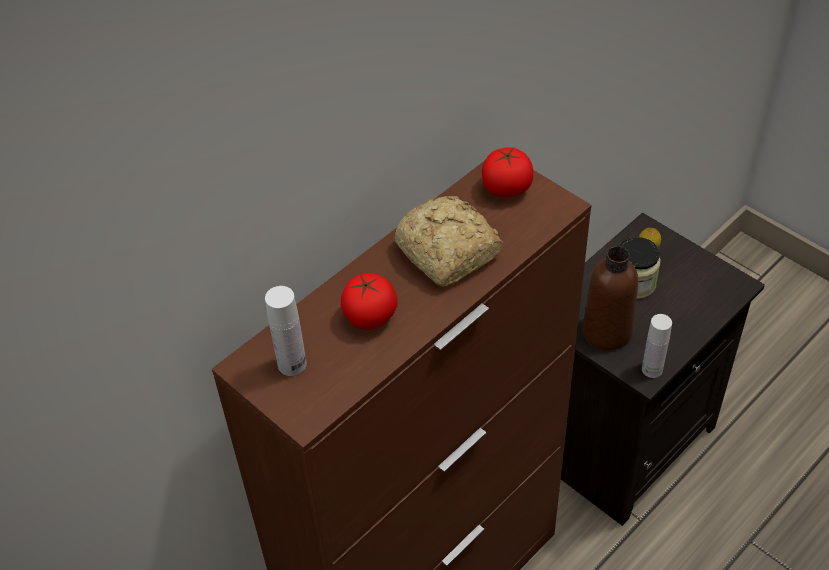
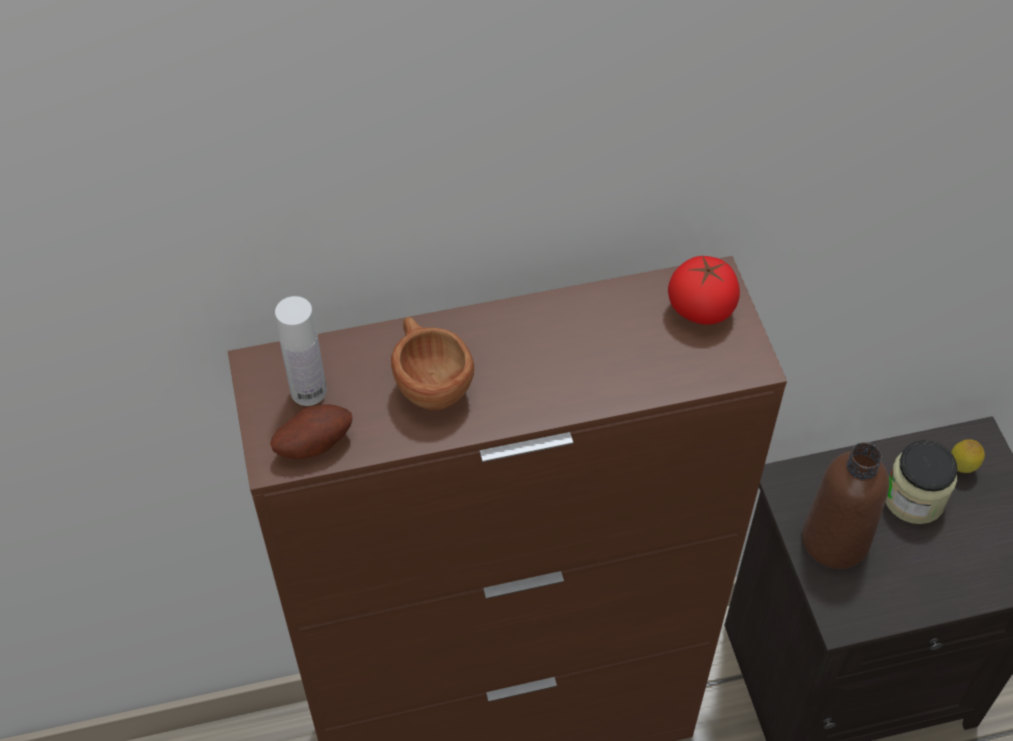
camera: 30 degrees right, 5 degrees up
(323, 394) = (313, 443): none -> potato
(370, 316) = (429, 381): tomato -> brown cup
(448, 254) = (570, 354): bread -> none
(652, 369) = (856, 616): white bottle -> none

